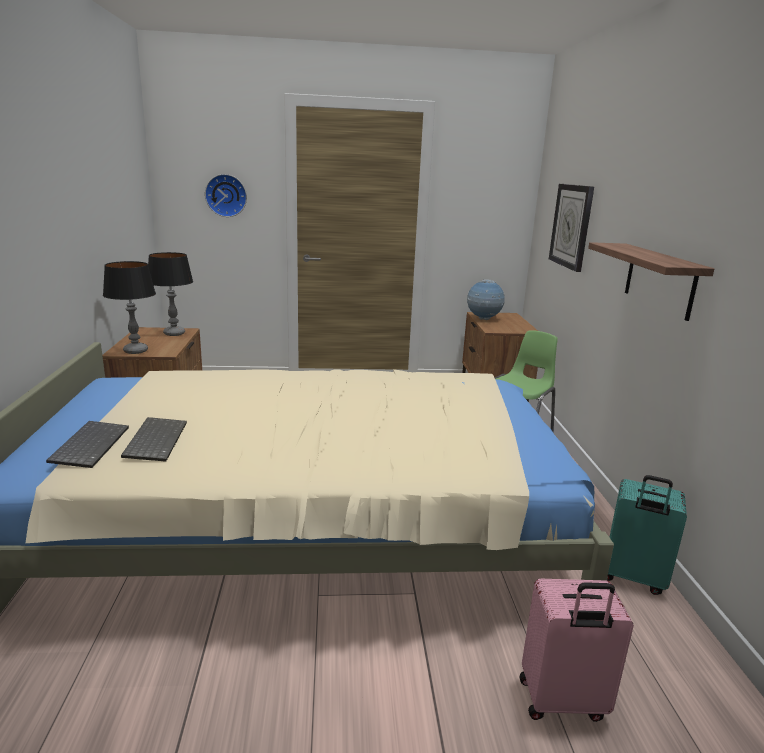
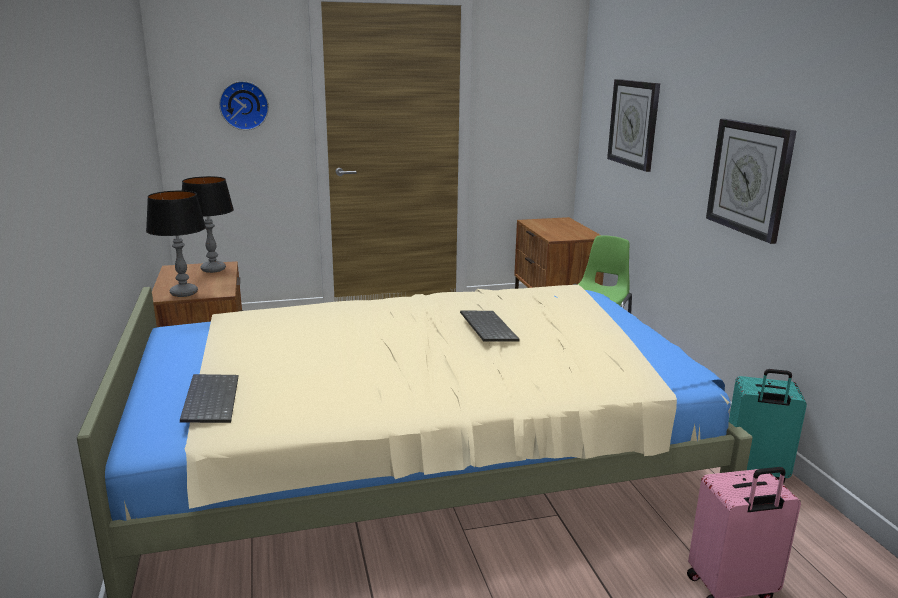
camera: 10 degrees left, 0 degrees up
(155, 440) = (277, 387): keyboard -> keyboard (486, 327)
(483, 319) = (539, 227): globe -> none
(659, 280) = (749, 178): shelf -> wall clock

